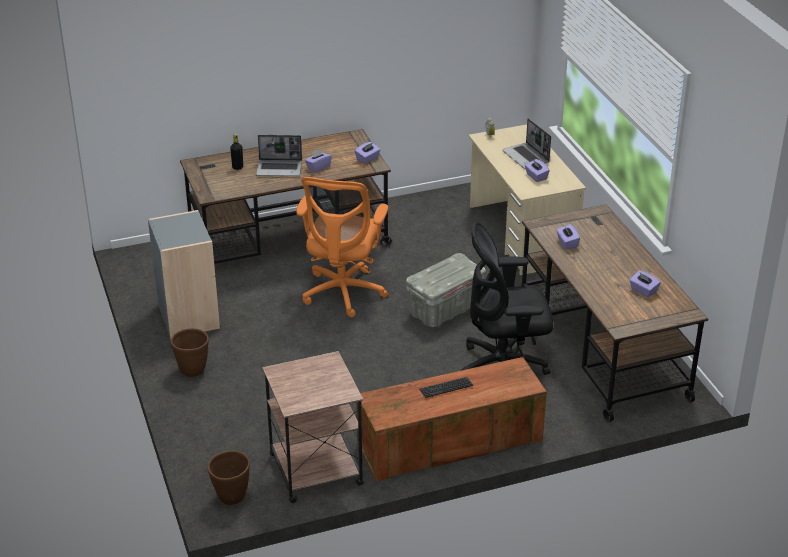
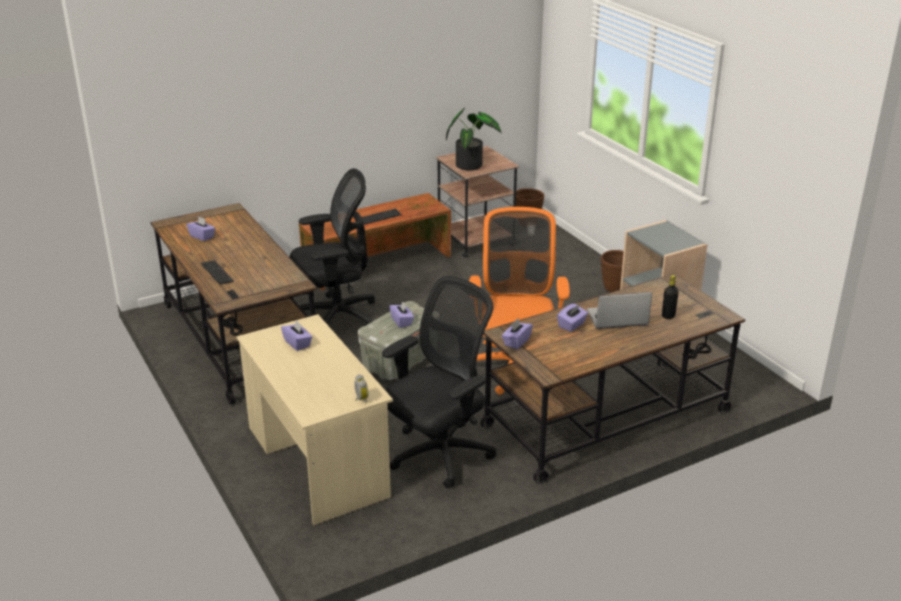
camera: 170 degrees right, 5 degrees down
(321, 375) = (471, 164): none -> potted plant
(430, 228) = (437, 457): none -> black office chair
(526, 157) = (309, 370): laptop -> none
(567, 243) = (269, 269): purple tissue box -> purple tissue box (402, 321)
(616, 243) = (217, 273): none -> keyboard

